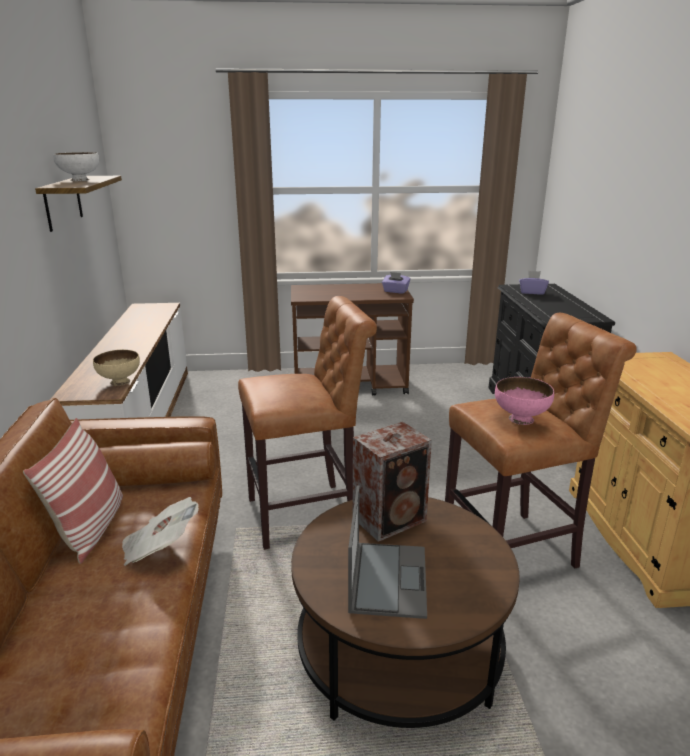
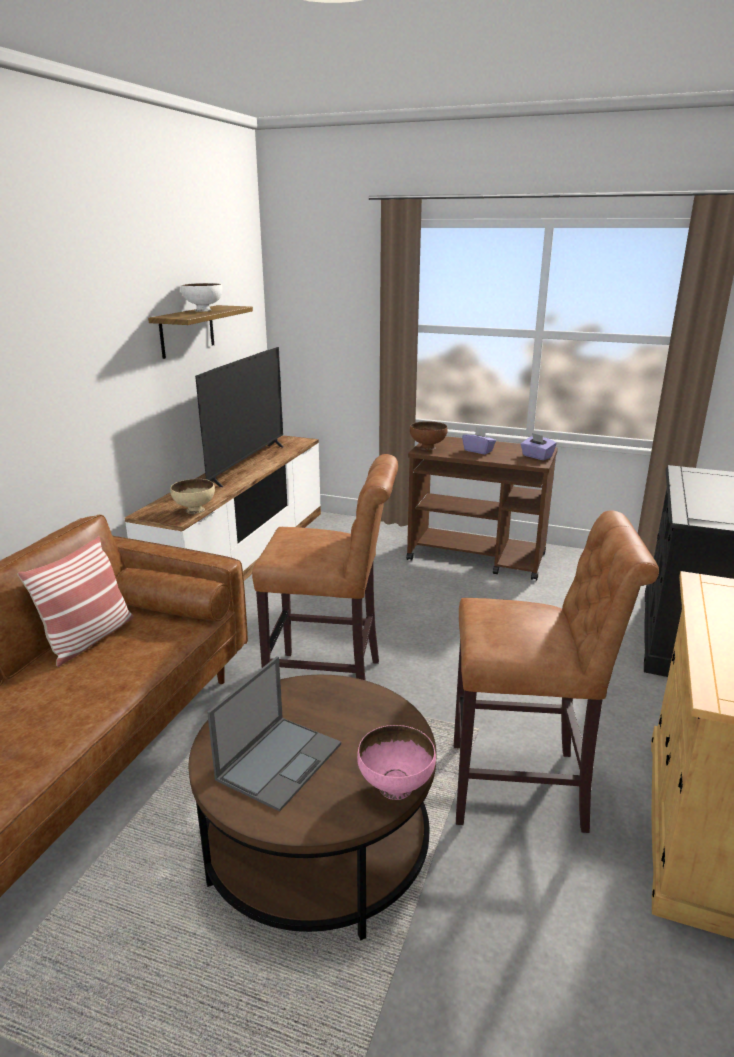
camera: 25 degrees right, 0 degrees up
(131, 333) = (247, 464): none -> television
(160, 548) = (123, 671): newspaper -> none
(303, 295) = (427, 448): none -> brown bowl
(391, 519) = (337, 704): speaker -> none
(521, 418) = (515, 629): pink bowl -> pink bowl (396, 786)
(532, 292) = (701, 480): purple tissue box -> purple tissue box (478, 451)

